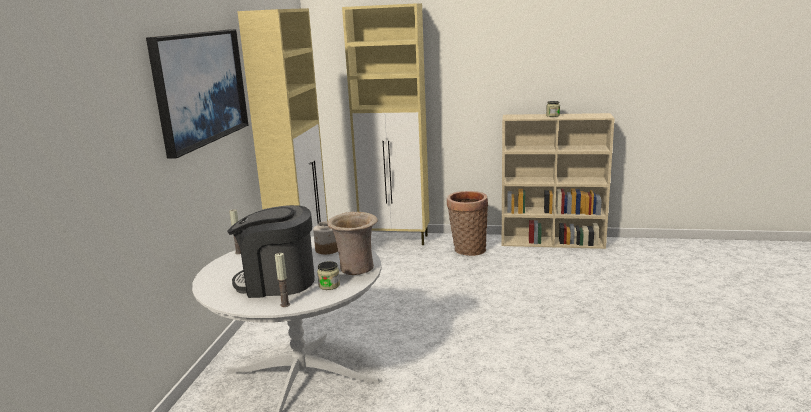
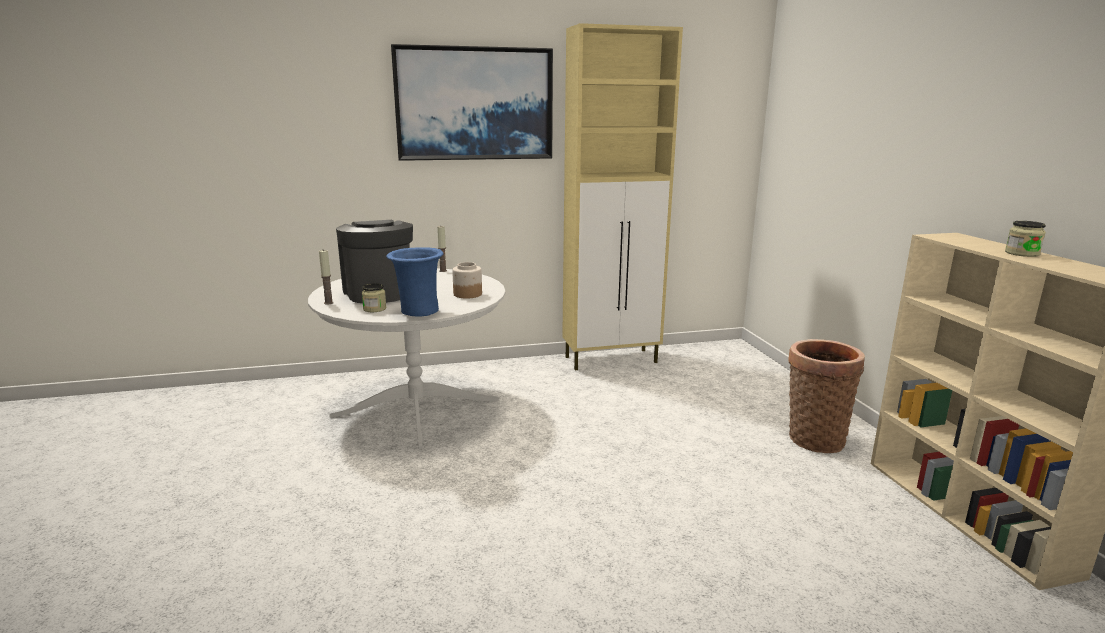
camera: 65 degrees right, 0 degrees up
(356, 270) = (418, 312): beige vase -> blue vase
(396, 239) = (776, 382): beige cabinet -> none

